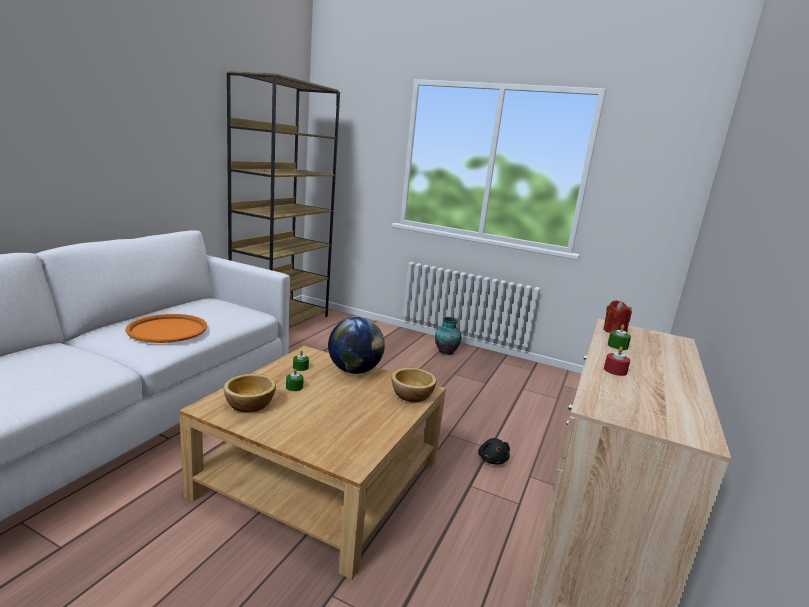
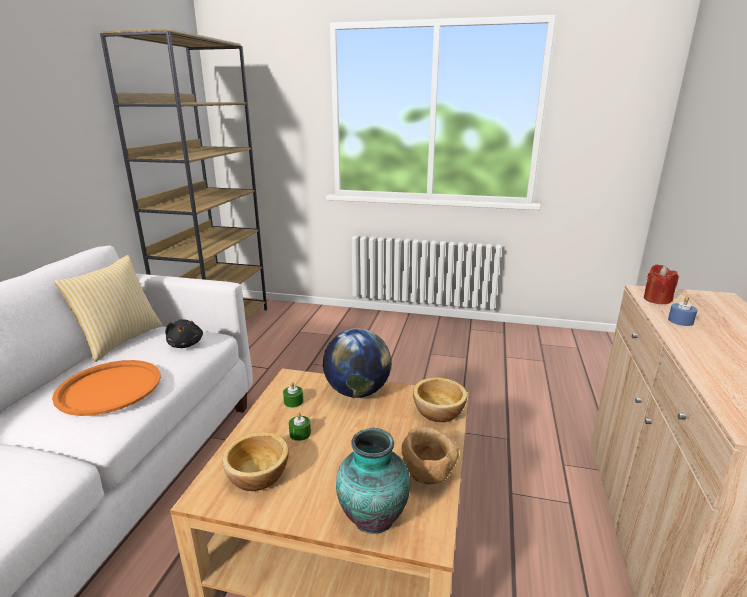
camera: 10 degrees left, 5 degrees up
(189, 303) = (120, 340): none -> pillow
(376, 430) = (428, 476): none -> brown bowl
(445, 351) = (409, 328): vase -> vase (372, 516)
(492, 459) = (517, 452): black plush toy -> black plush toy (186, 344)
(615, 370) = (714, 360): red candle -> none
(617, 346) = (680, 321): green candle -> blue candle

